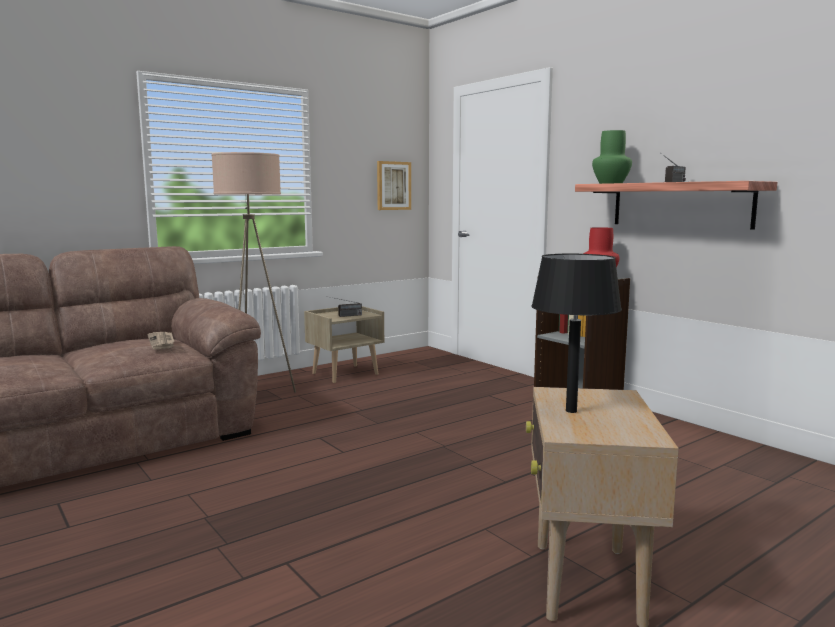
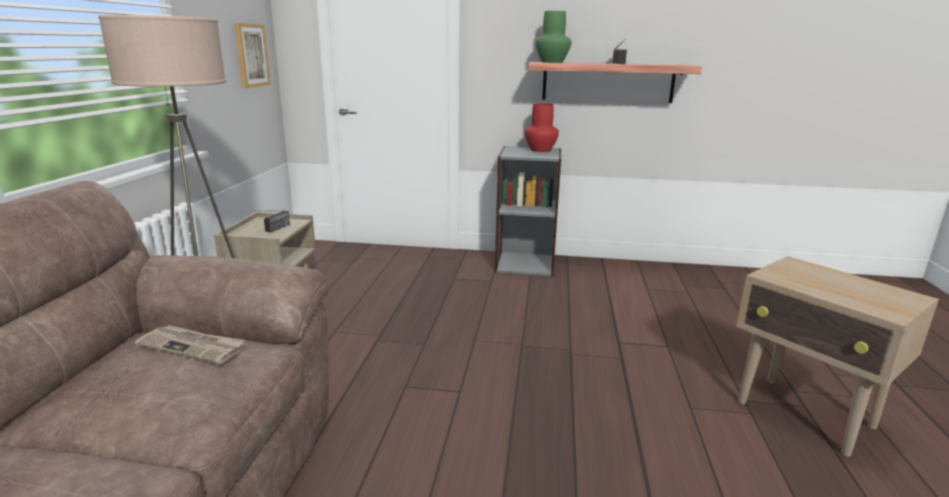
camera: 45 degrees left, 10 degrees up
(571, 411) = (829, 290): black table lamp -> none

